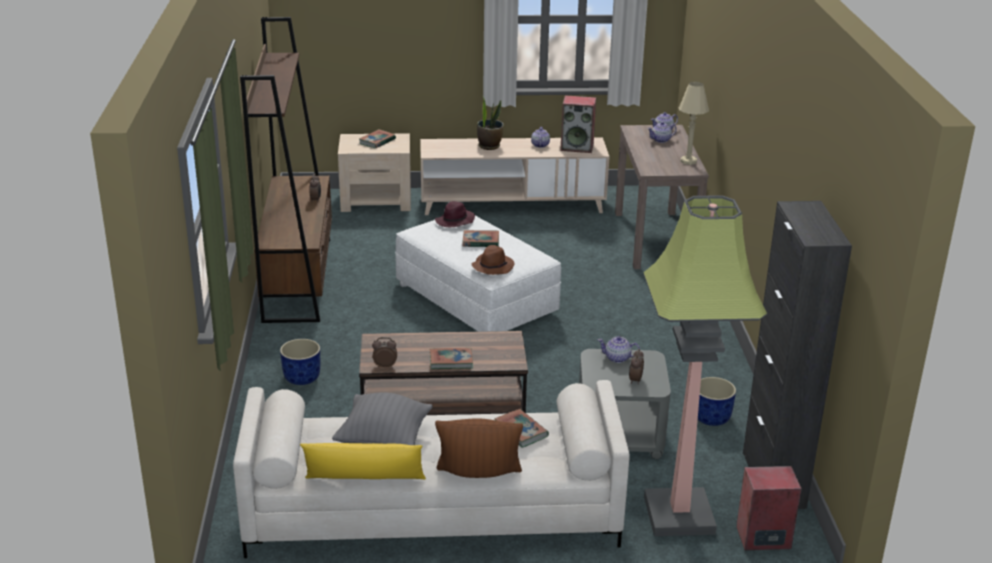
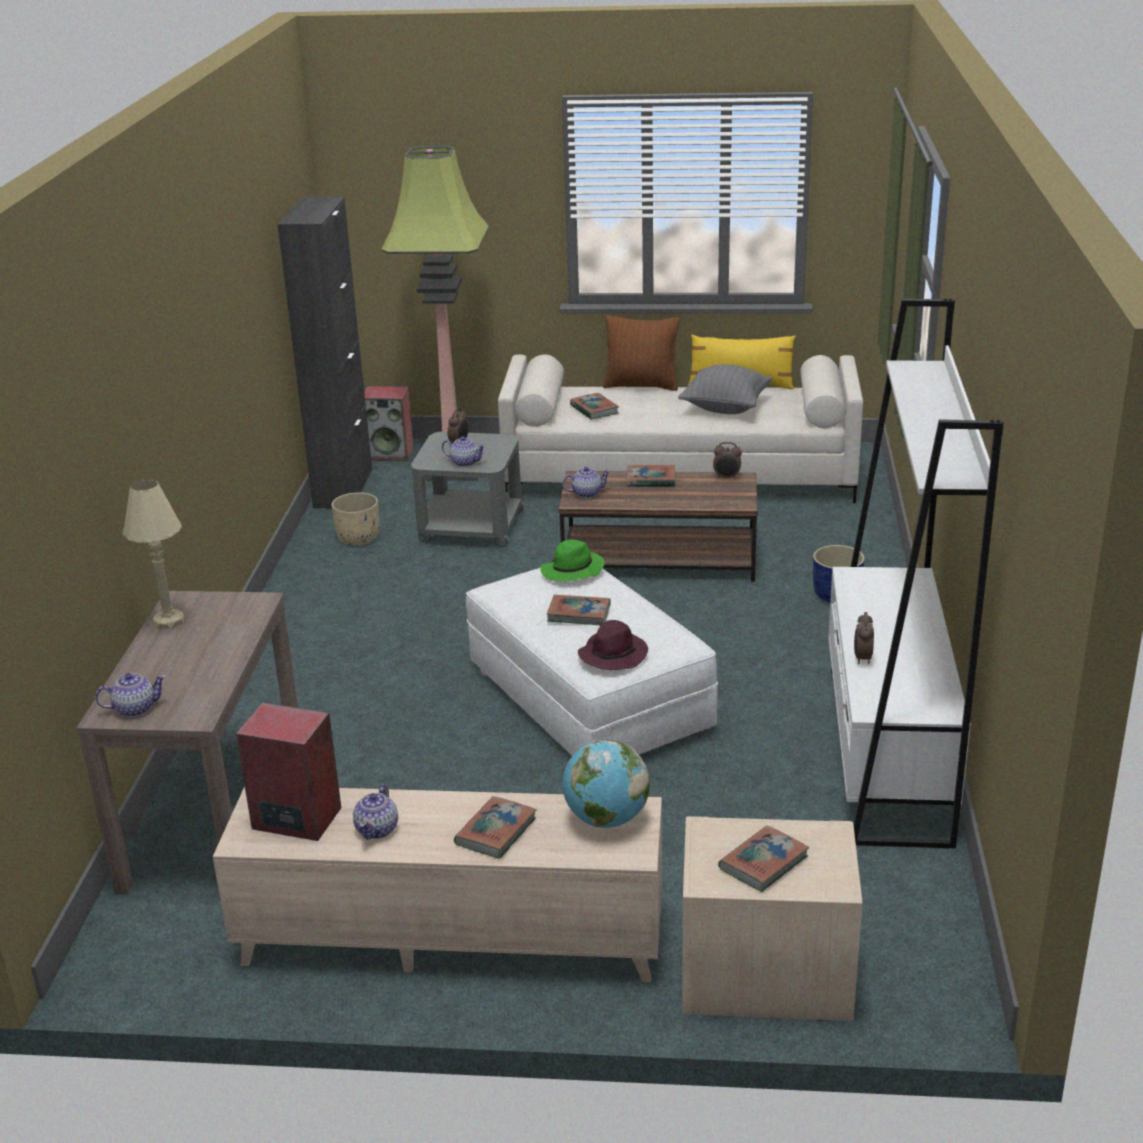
camera: 170 degrees left, 0 degrees up
(298, 278) = (887, 752): brown bookcase -> white bookcase
(443, 150) = (606, 819): none -> globe
(489, 146) = (496, 831): potted plant -> book
(493, 266) = (572, 571): brown hat -> green hat
(661, 140) = (167, 679): teapot -> teapot (586, 493)
(712, 418) = (358, 538): blue planter -> beige planter

